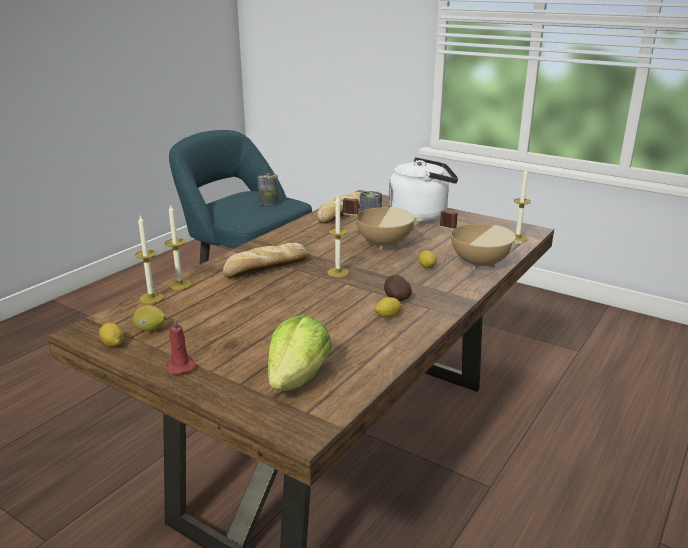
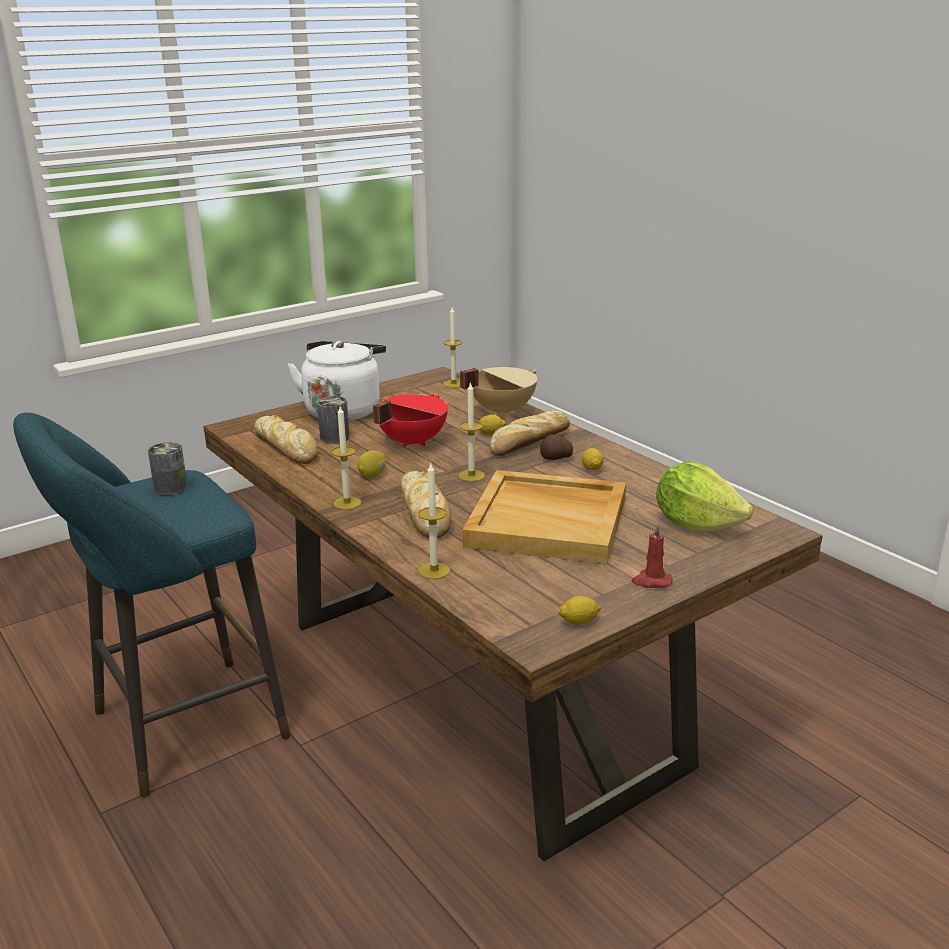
camera: 70 degrees left, 0 degrees up
(150, 329) = (554, 596): lemon -> lemon (373, 475)
(151, 298) = (463, 592): candle -> candle (347, 503)
(271, 311) = (549, 521): none -> beige tray
(384, 244) = (411, 442): beige cooking pot -> red cooking pot
(422, 283) = (529, 442): none -> bread

